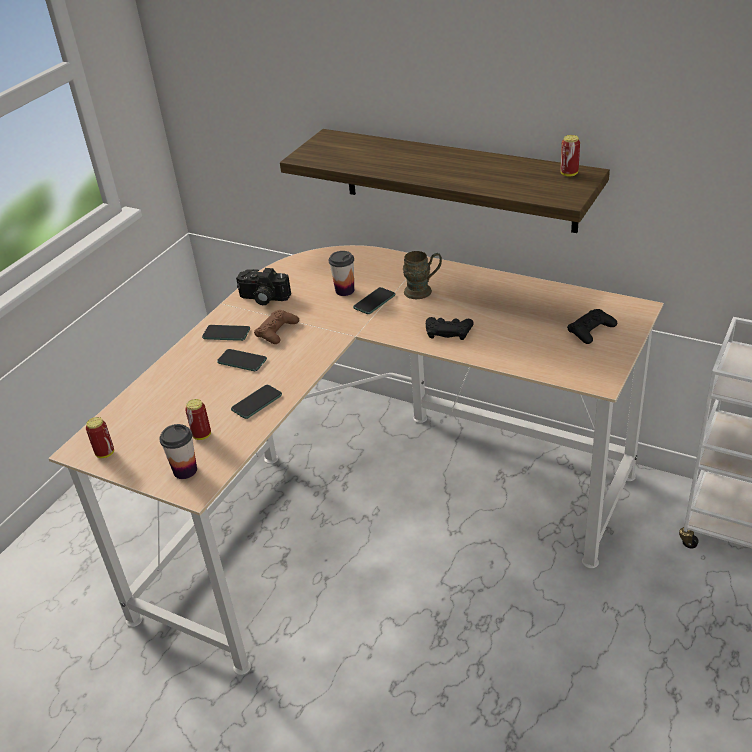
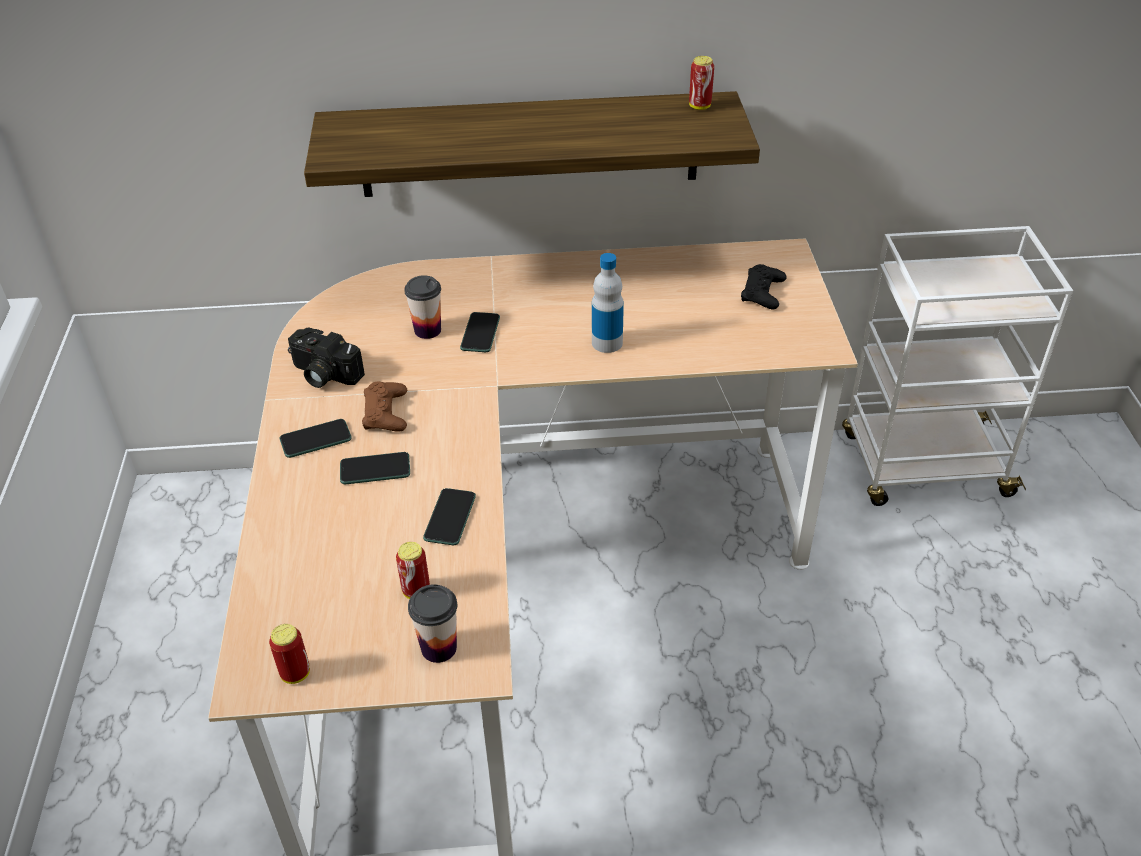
camera: 35 degrees left, 5 degrees up
(263, 298) = (323, 374): camera -> camera turned 45 degrees clockwise
(423, 290) = (528, 301): brown mug -> none
(448, 331) = (607, 343): black game controller -> bottle

